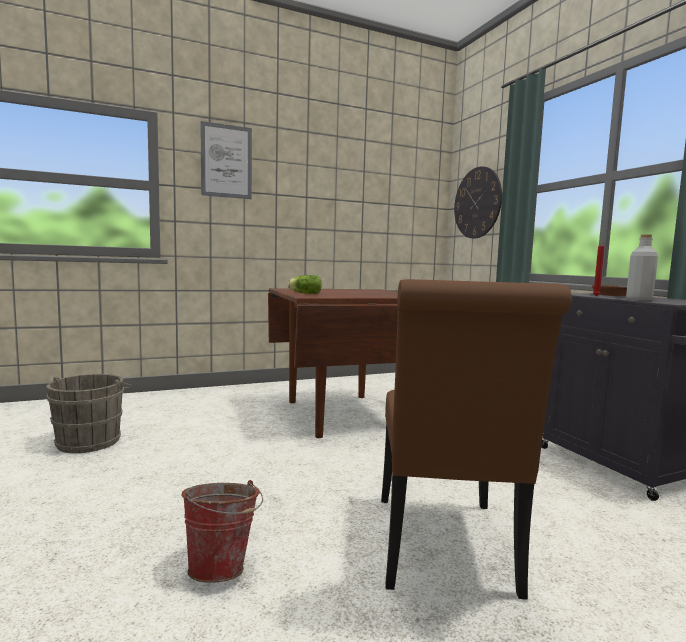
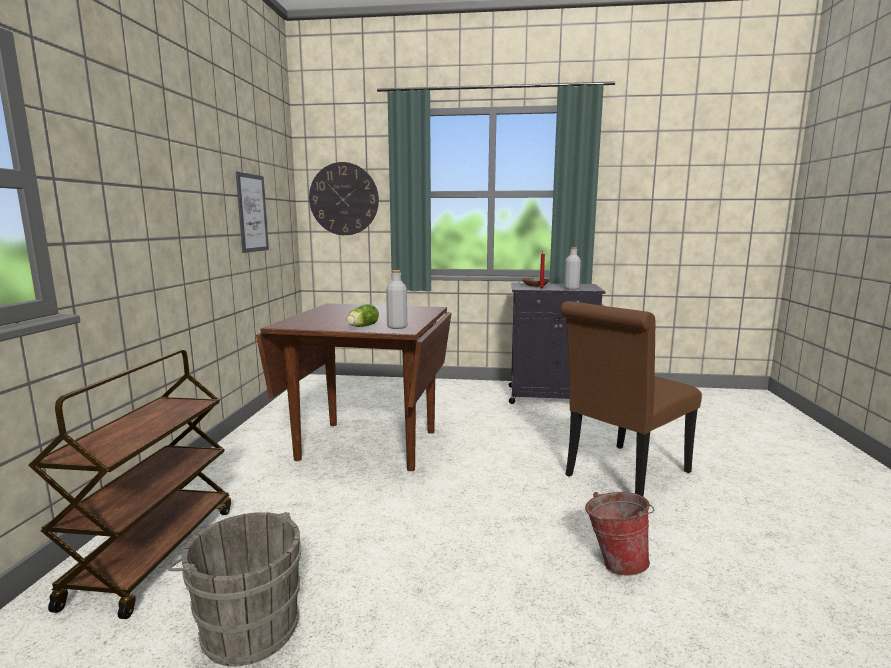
camera: 60 degrees left, 5 degrees up
(155, 403) = (154, 553): none -> brown cart
(226, 161) = (119, 137): picture -> picture (252, 213)
(317, 296) = (397, 327): none -> grey bottle
(444, 550) = (623, 476): brown chair -> brown chair turned 105 degrees clockwise

